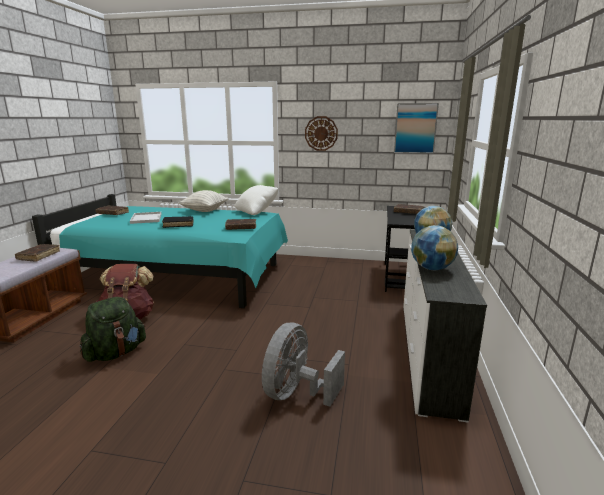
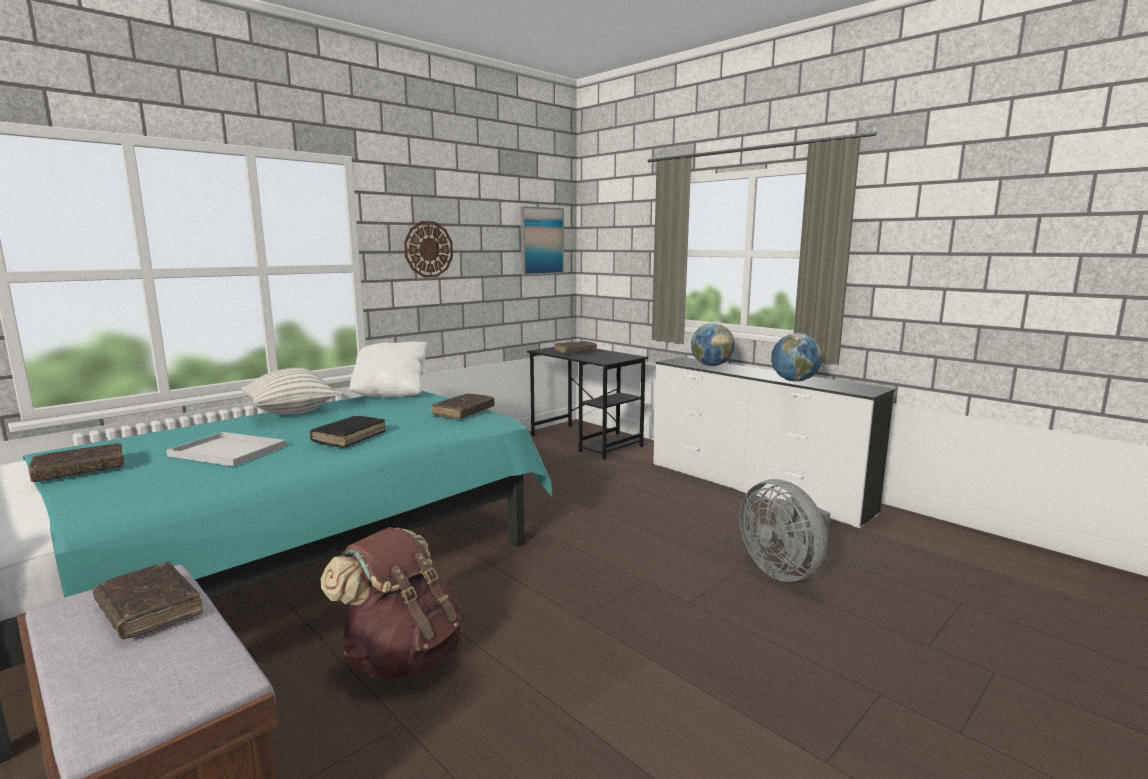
camera: 55 degrees left, 5 degrees down
(116, 353) = (533, 693): green backpack -> none

